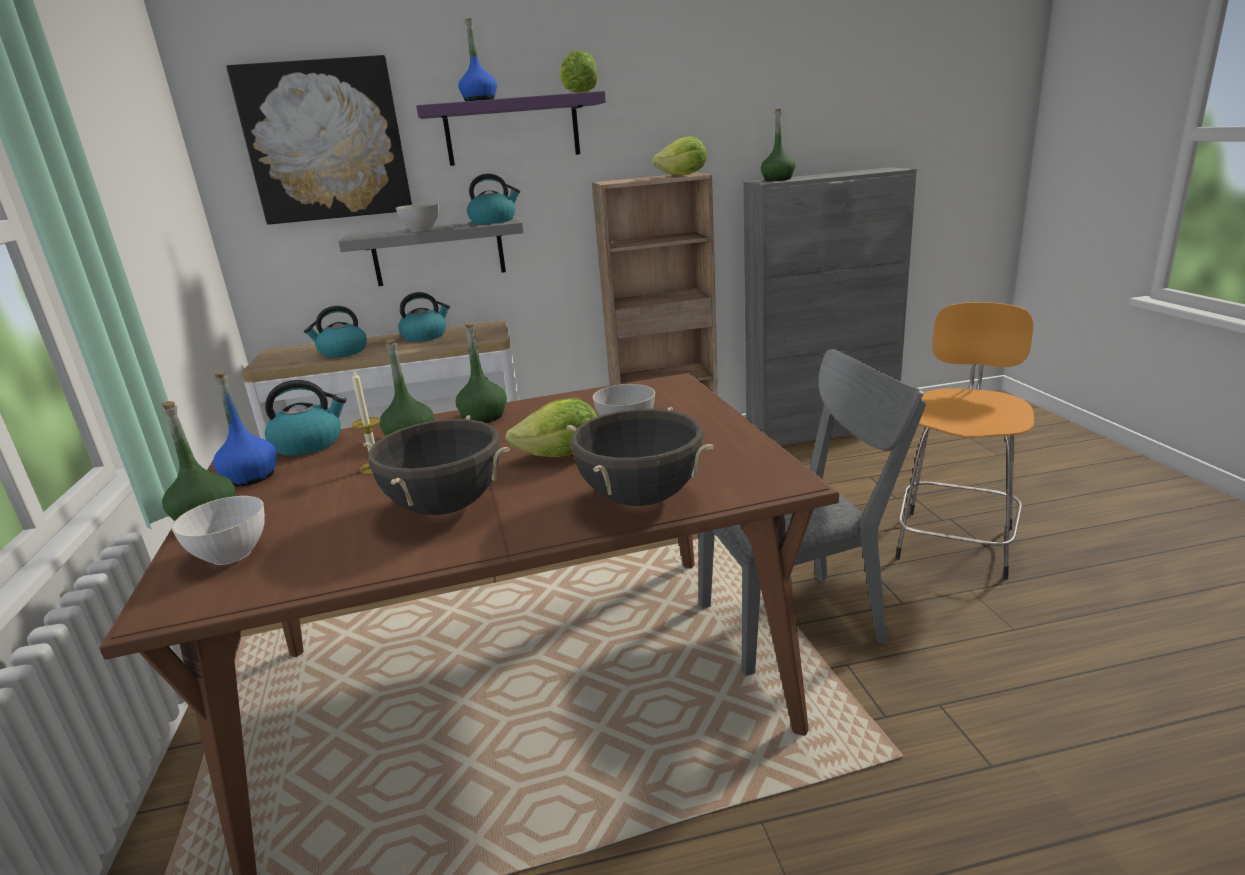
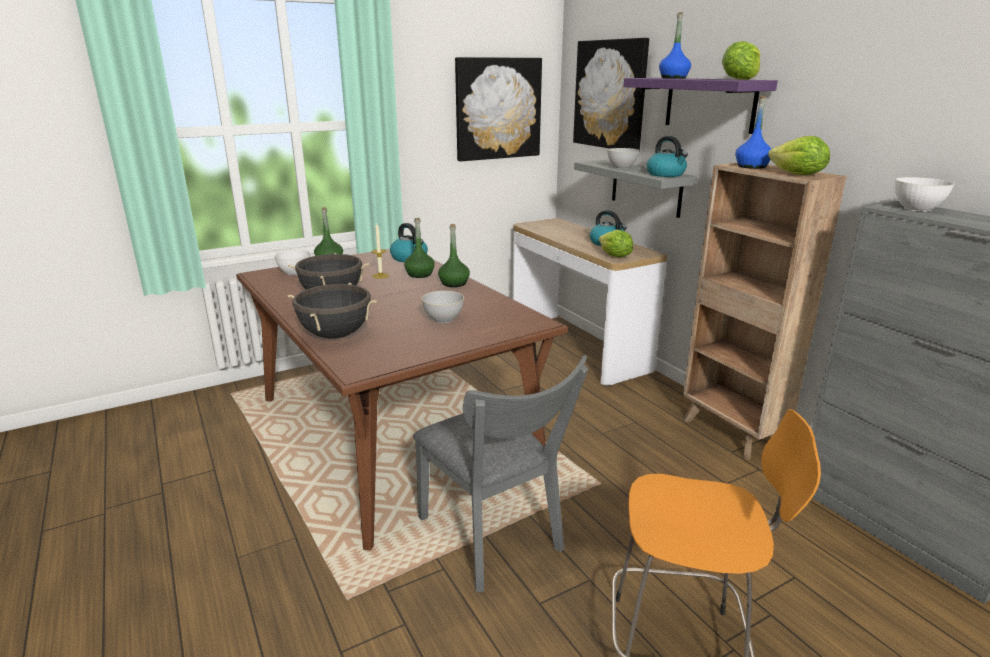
camera: 70 degrees right, 0 degrees up
(153, 183) = (498, 109): none -> picture
(251, 477) = (370, 258): blue bottle -> blue bottle (752, 166)
(342, 352) = (560, 233): kettle -> none
(561, 455) = (395, 310): lettuce -> lettuce (614, 256)
(777, 179) = (917, 208): green bottle -> white bowl

